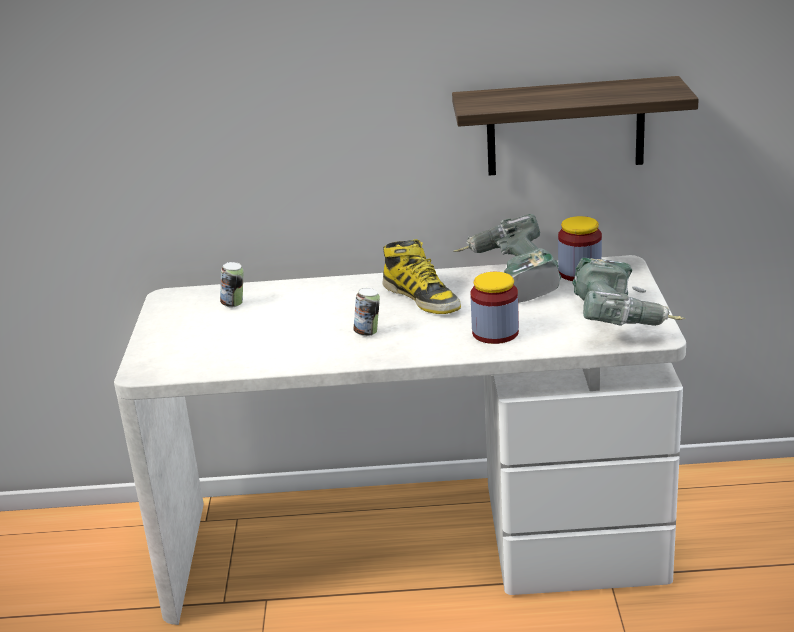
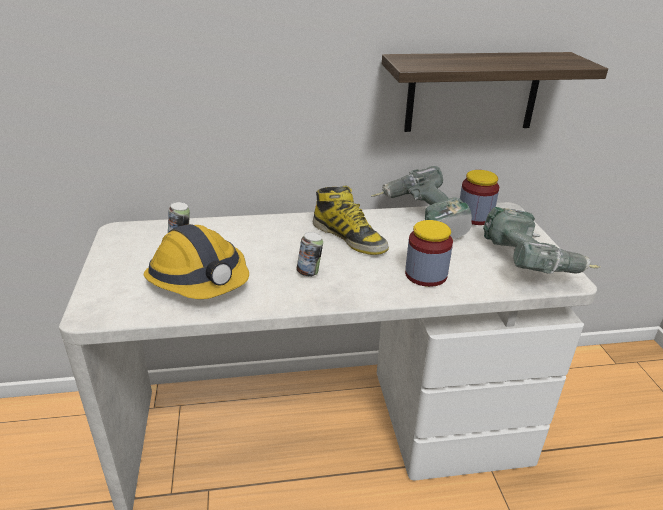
camera: 10 degrees left, 5 degrees up
(251, 341) = (199, 280): none -> hard hat

